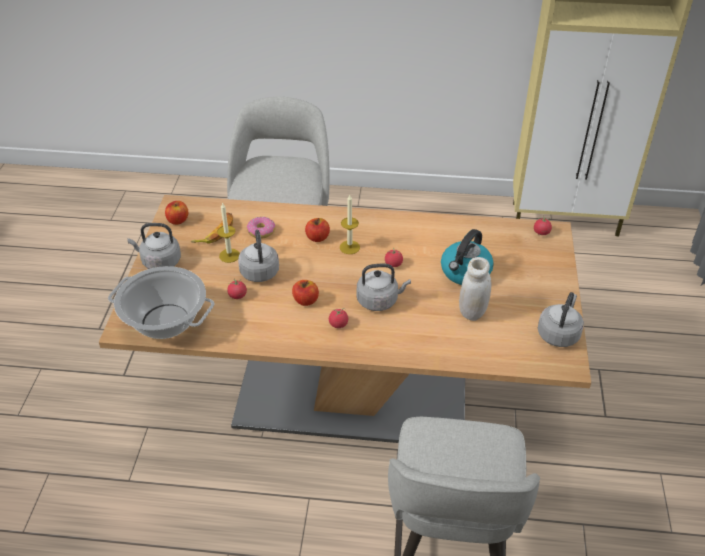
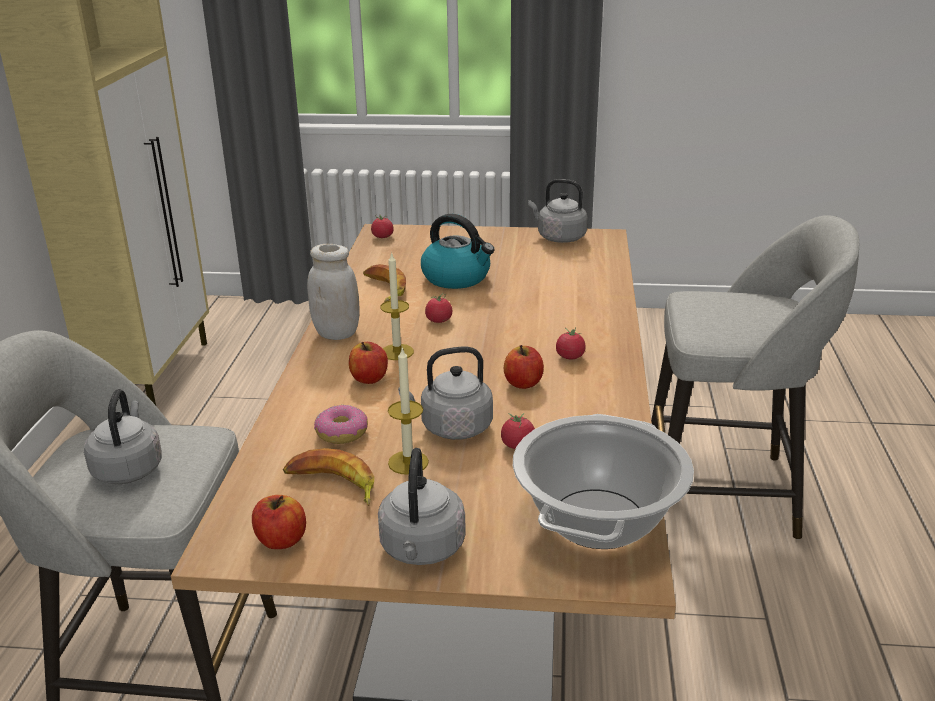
camera: 90 degrees left, 15 degrees down
(379, 300) = (517, 329): grey kettle -> grey kettle (129, 468)
(443, 237) = (383, 289): none -> banana
(472, 312) = (531, 276): white jar -> white jar (337, 333)

